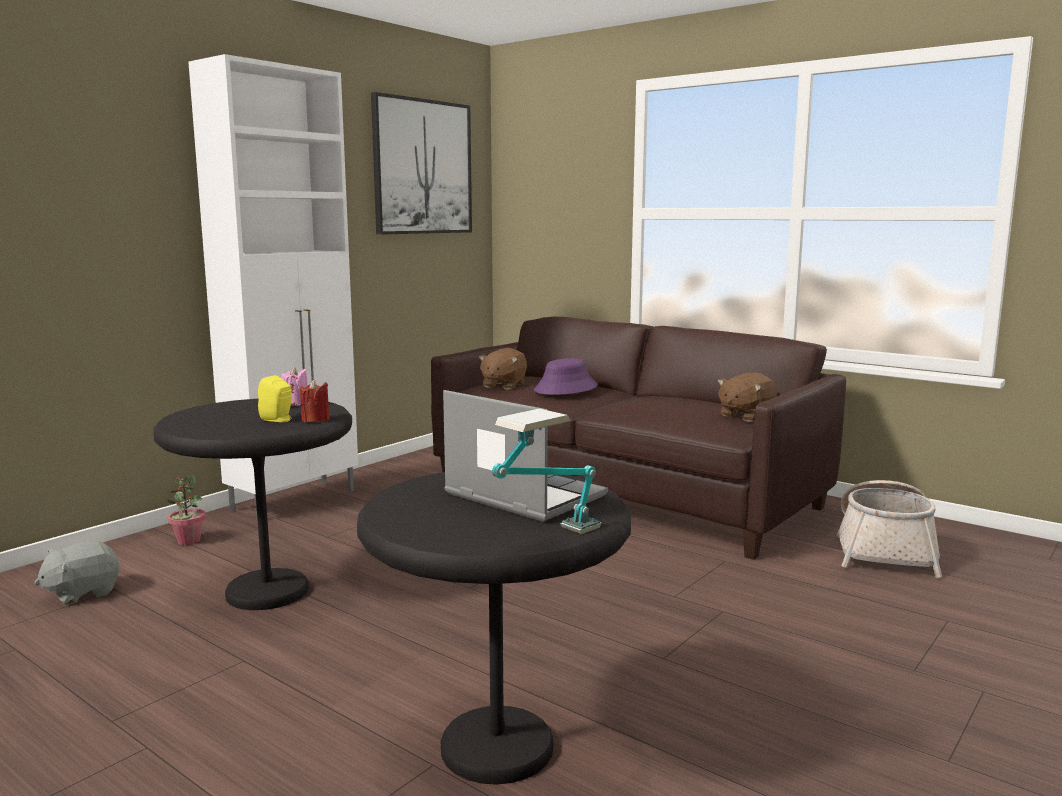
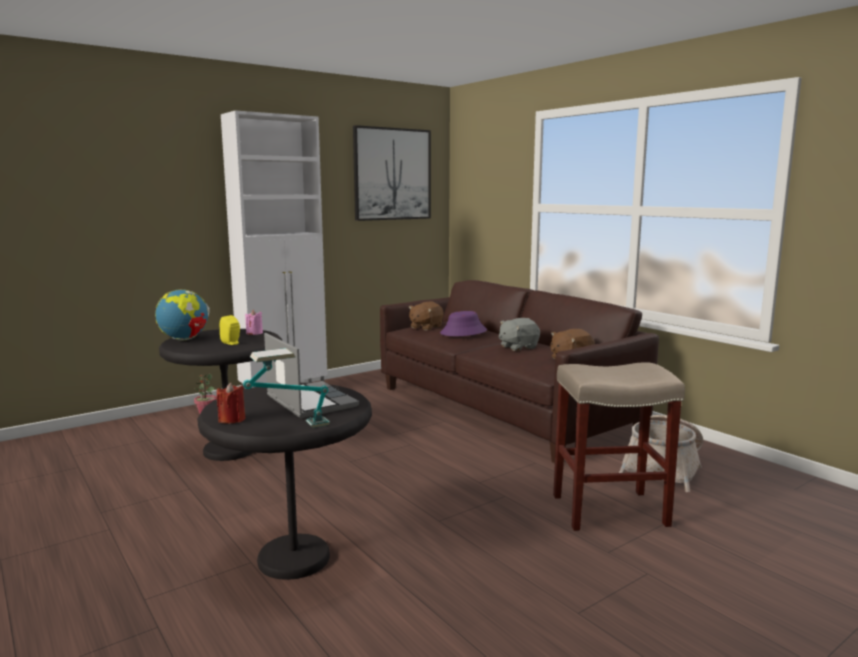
camera: 15 degrees right, 0 degrees up
(82, 593) = (130, 439): grey plush toy -> grey plush toy (518, 347)
(190, 419) = (184, 339): none -> globe
(315, 419) = (253, 344): red candle -> red candle (232, 419)
(869, 612) = (610, 510): none -> beige stool

